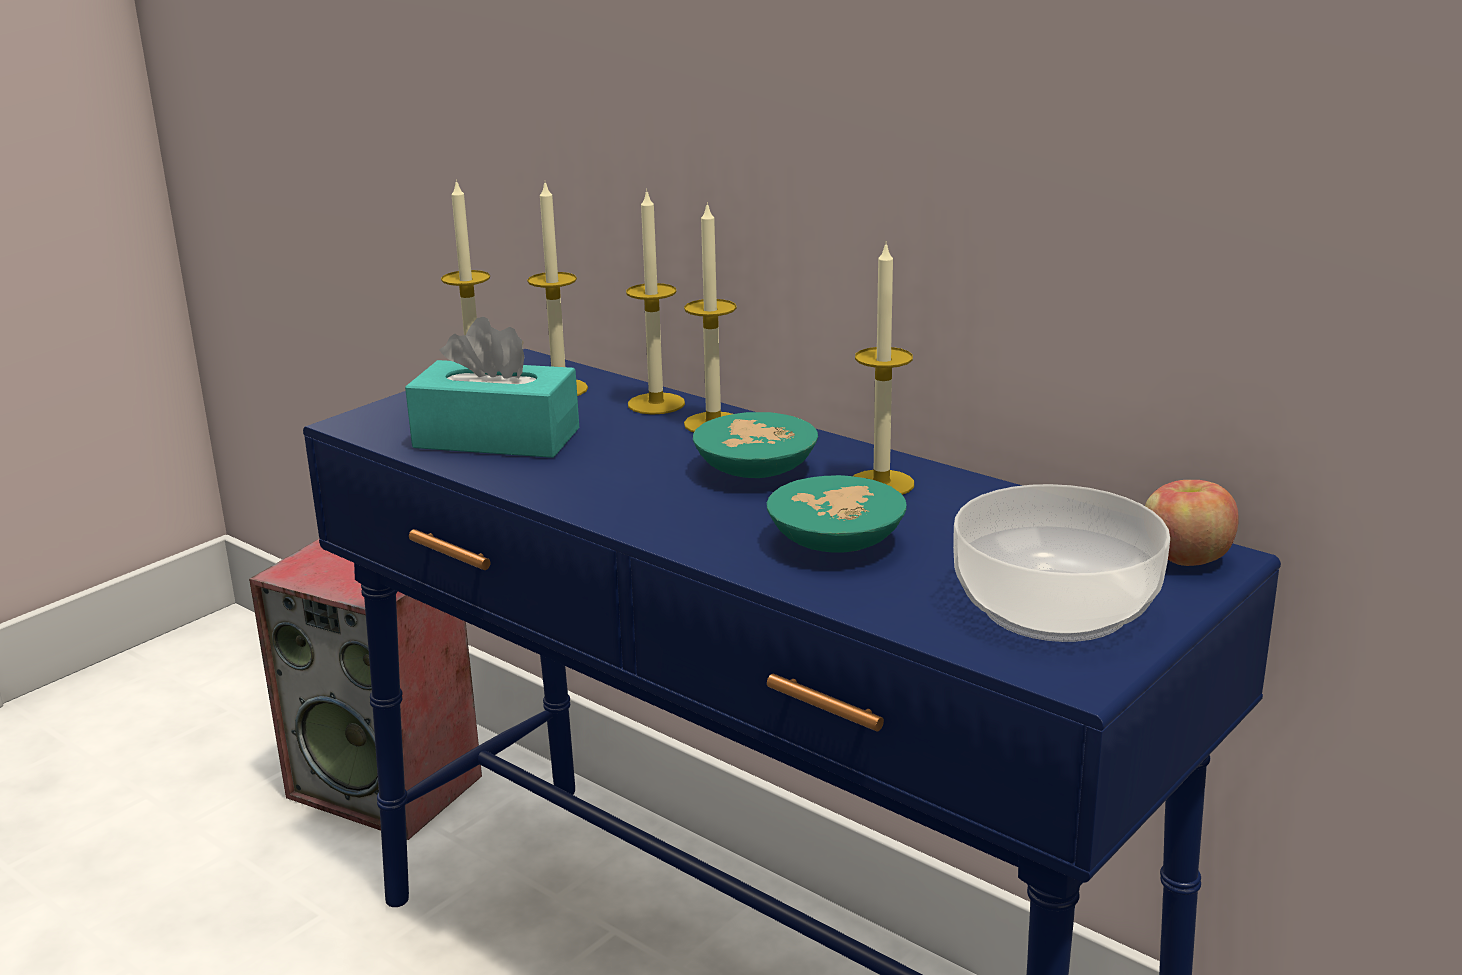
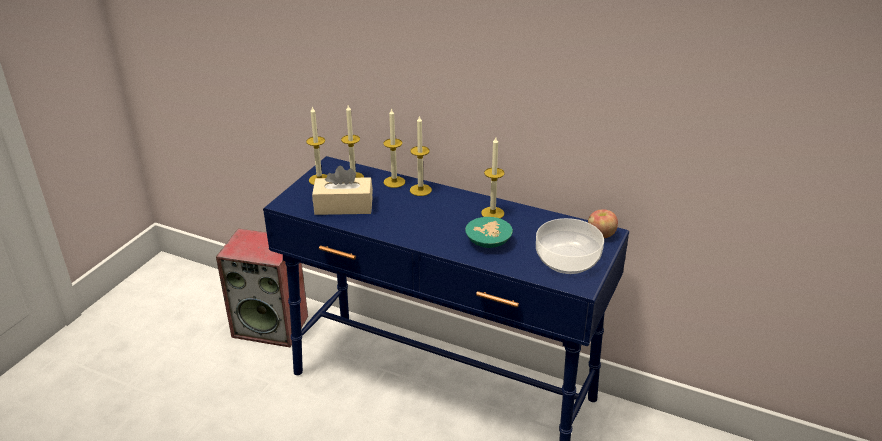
camera: 15 degrees left, 10 degrees up
(496, 438) = (343, 206): turquoise tissue box -> beige tissue box
(754, 468) = (445, 211): turquoise bowl -> none

